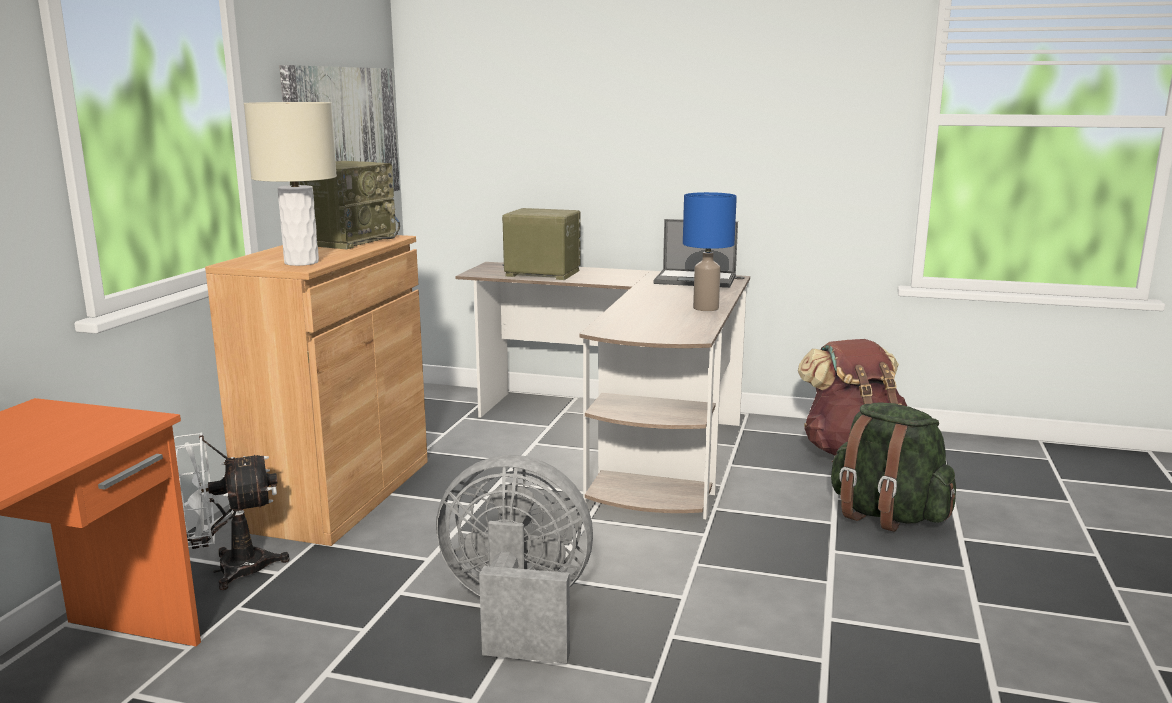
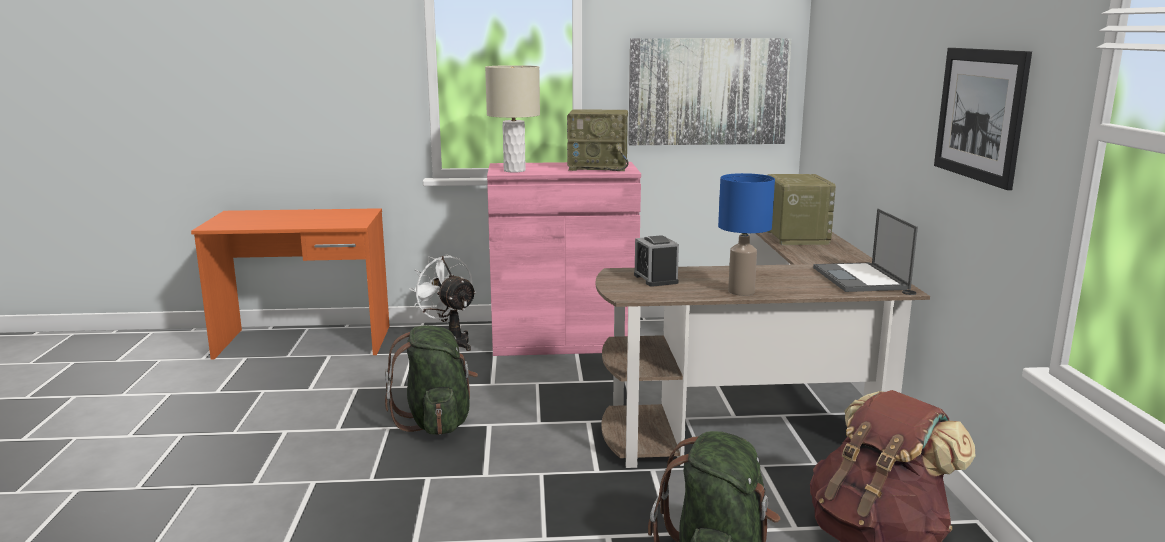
camera: 70 degrees right, 0 degrees up
(339, 494) = (563, 341): brown cabinet -> pink cabinet
(516, 613) = (436, 422): grey fan -> green backpack
(641, 323) = (655, 279): none -> alarm clock
(786, 121) = (980, 114): none -> picture

